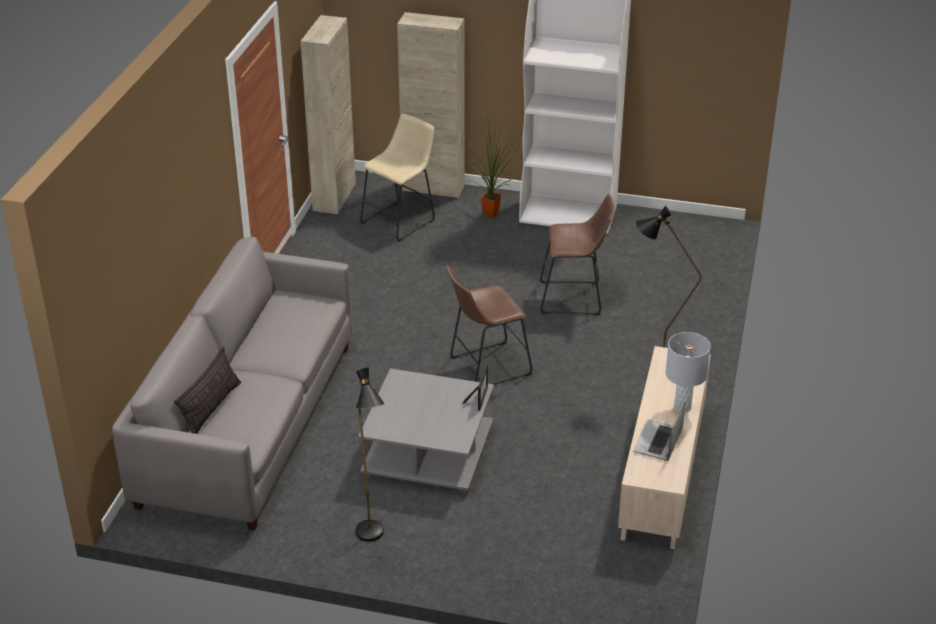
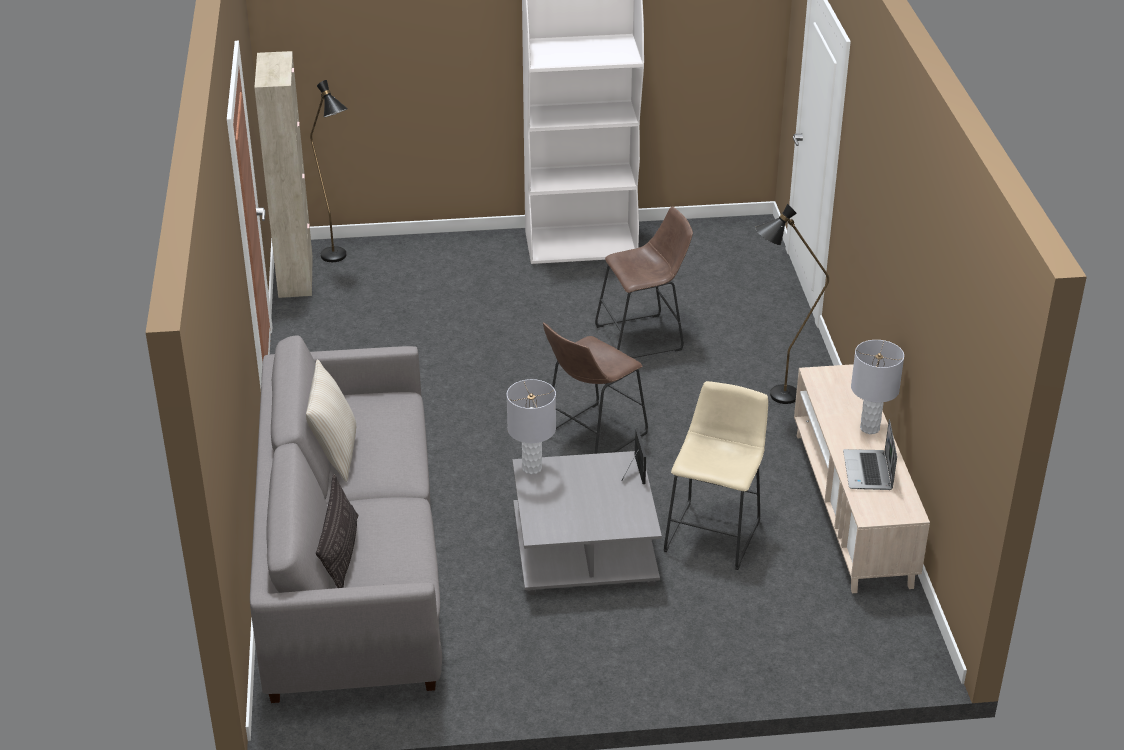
camera: 20 degrees left, 0 degrees up
(252, 333) = (335, 453): none -> beige pillow
(372, 539) = (579, 663): black floor lamp -> black floor lamp (339, 259)
(400, 378) = (532, 468): none -> grey table lamp
(401, 220) = (392, 288): beige stool -> beige stool (715, 532)
(433, 188) = (408, 243): beige cabinet -> none
(492, 213) = (494, 259): potted plant -> none

